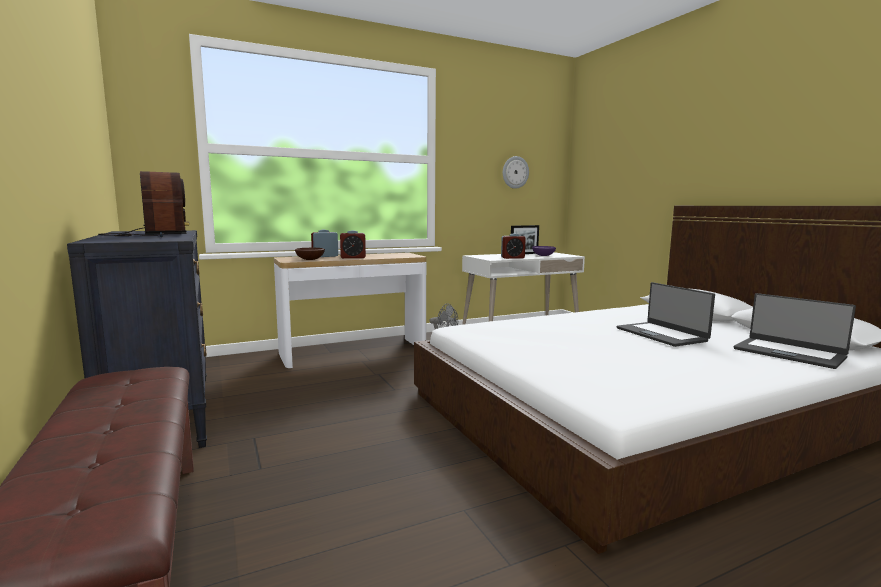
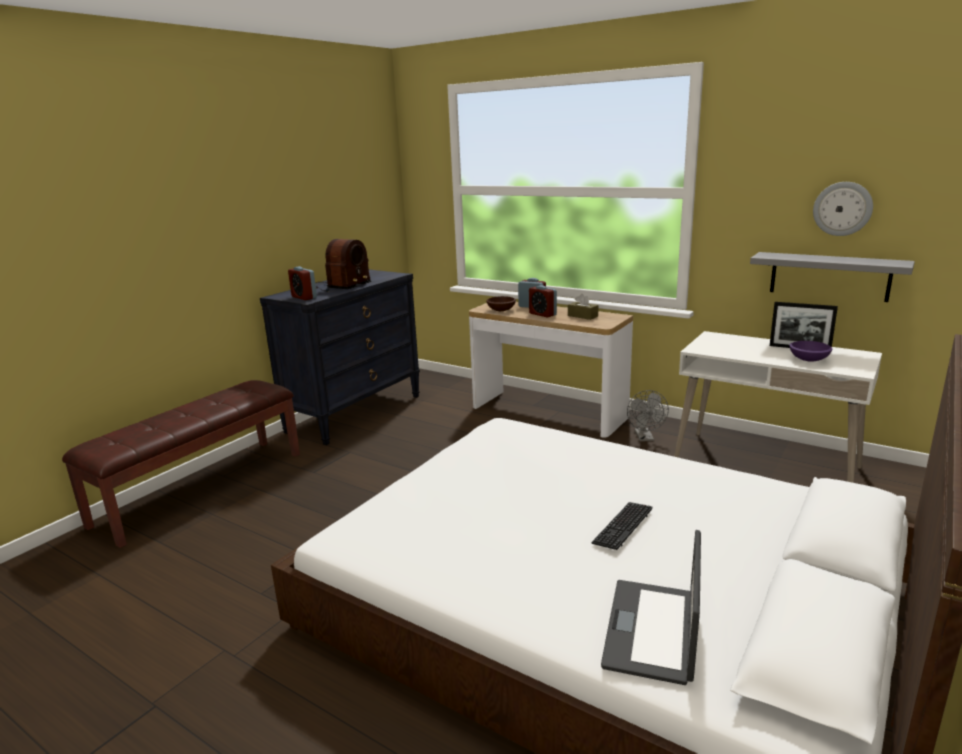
camera: 60 degrees right, 10 degrees up
(383, 255) = (582, 316): none -> brown tissue box
(512, 213) = (829, 276): none -> grey shelf
(512, 258) = (735, 353): alarm clock -> alarm clock (304, 297)
(661, 334) = (623, 527): laptop -> keyboard

